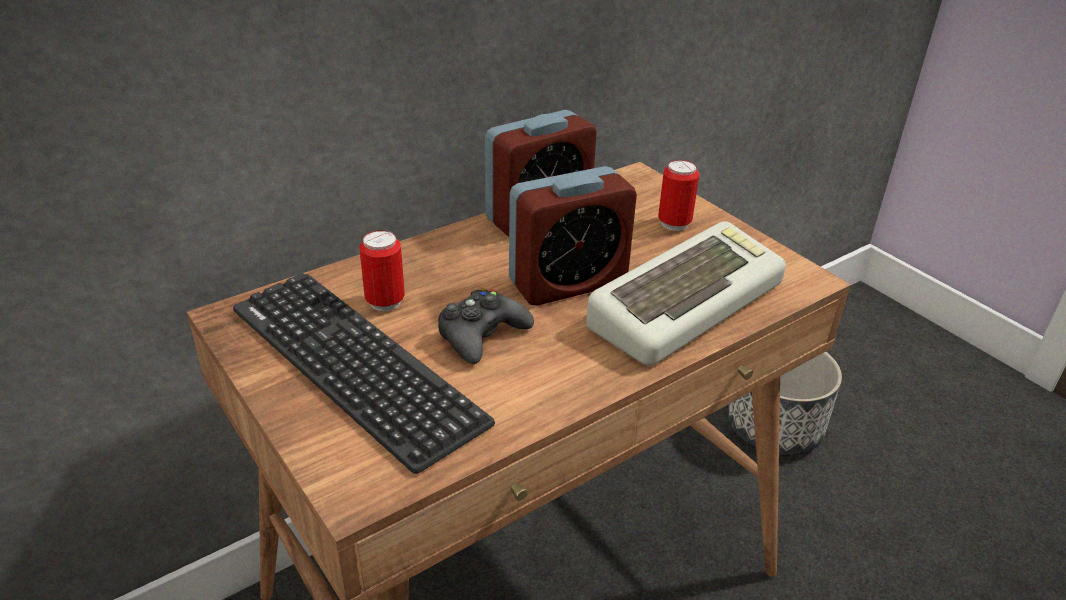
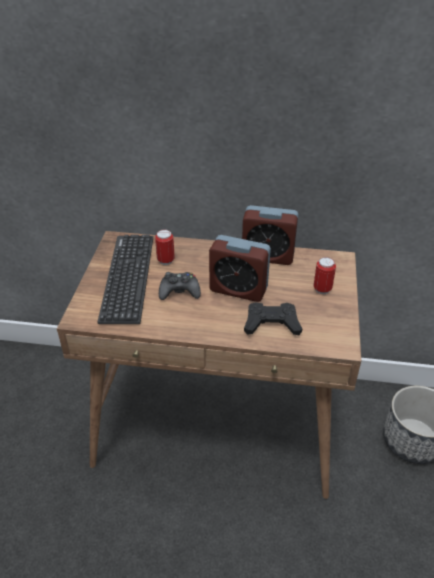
camera: 45 degrees right, 5 degrees up
(684, 302) = (271, 323): keyboard -> black game controller

